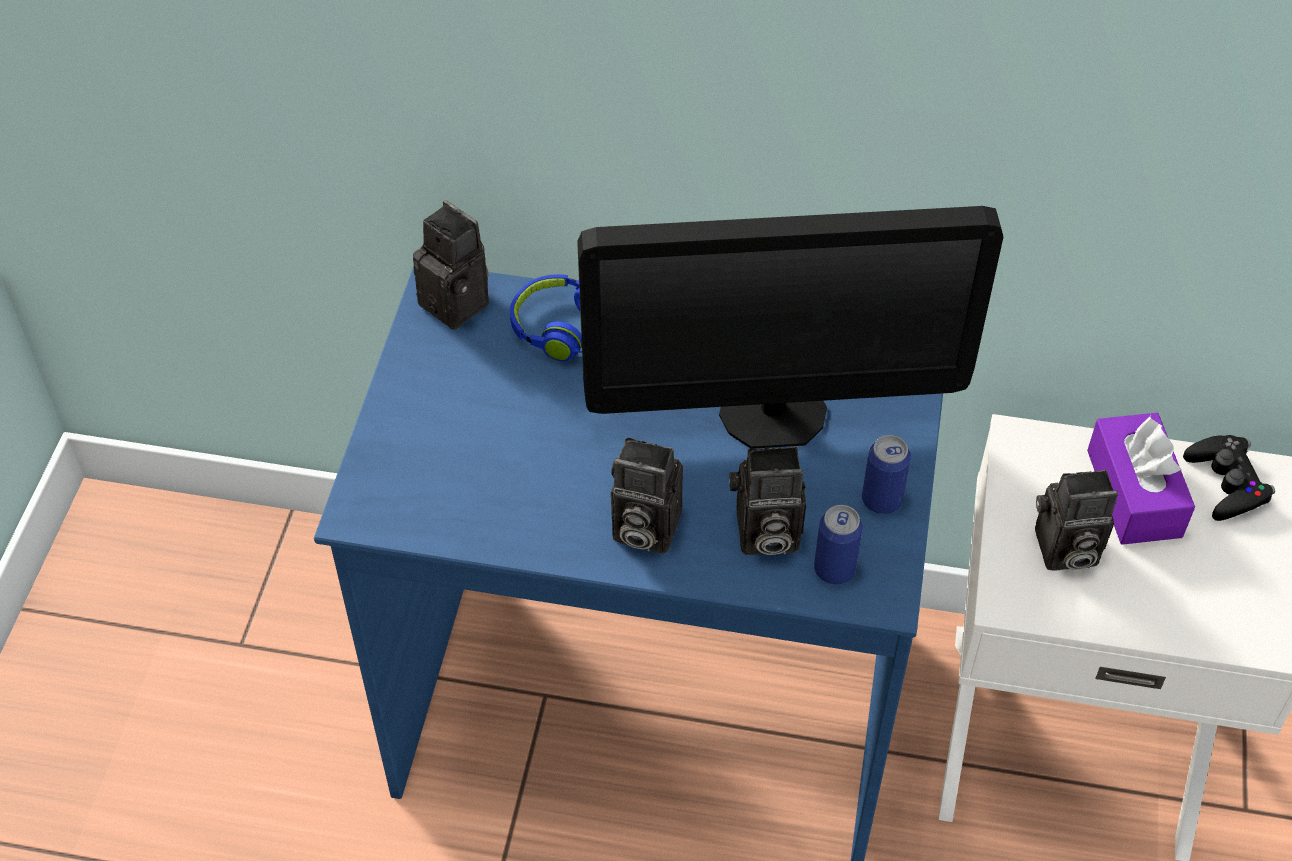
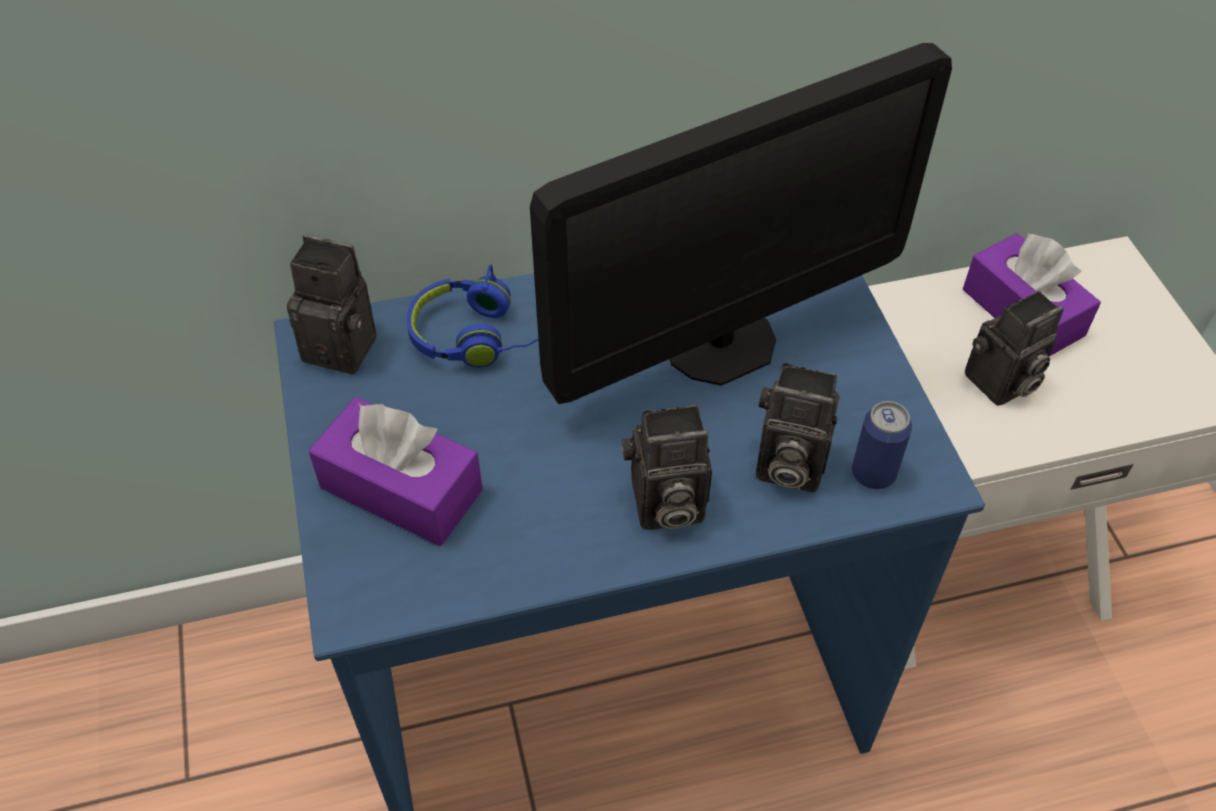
camera: 25 degrees left, 0 degrees up
(442, 436) = (401, 488): none -> purple tissue box
(764, 535) = (786, 465): camera -> camera turned 45 degrees clockwise
(881, 500) = (872, 390): can -> none
(1226, 483) = (1087, 277): black game controller -> none

